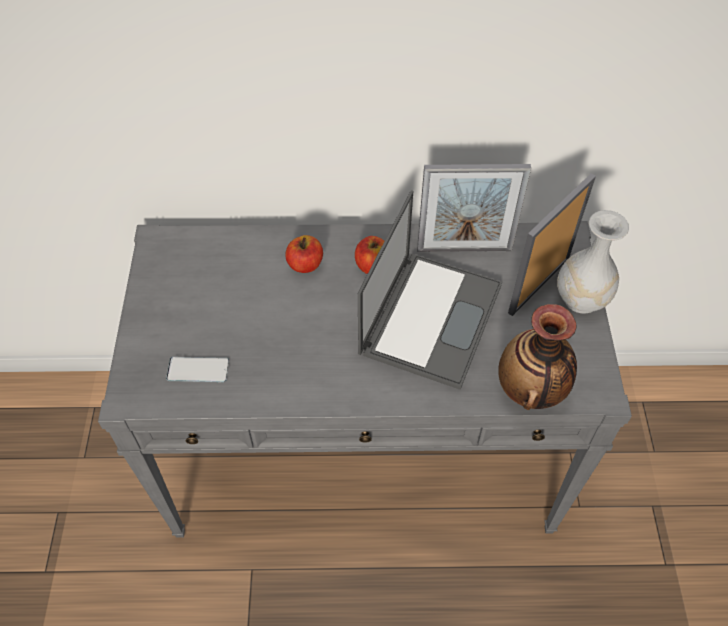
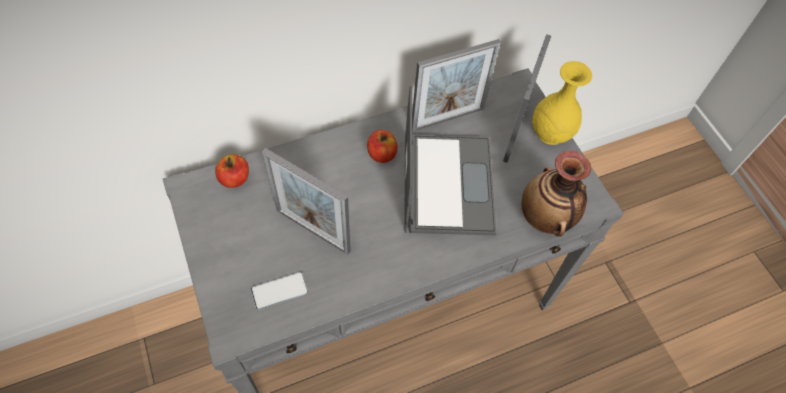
camera: 25 degrees left, 5 degrees up
(261, 321) = (313, 230): none -> picture frame
(305, 264) = (327, 170): apple -> apple (235, 179)
(580, 299) = (550, 133): white vase -> yellow vase

